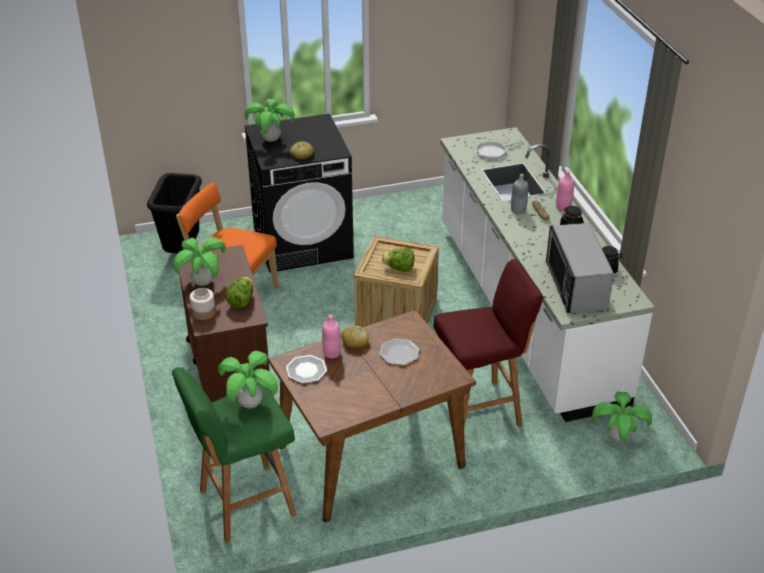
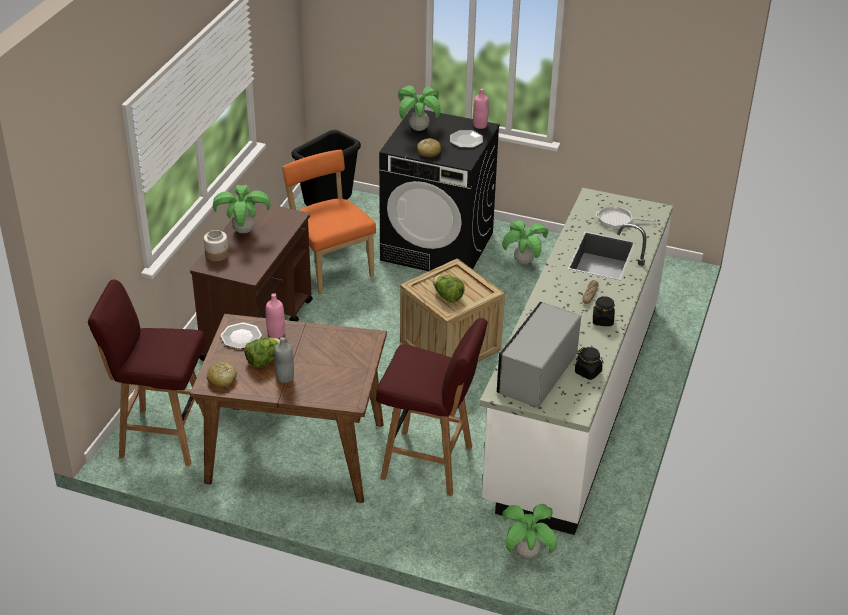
camera: 35 degrees right, 0 degrees up
(241, 300) = (255, 258): lettuce -> lettuce (264, 361)
(244, 503) = (162, 436): green stool -> red stool
(250, 404) = (170, 342): potted plant -> potted plant (523, 262)
(355, 341) = (305, 333): bread -> bread (222, 379)
(399, 353) = (329, 359): plate -> plate (466, 140)
(518, 210) = (571, 283): grey bottle -> grey bottle (285, 377)
(563, 207) = (619, 299): pink bottle -> pink bottle (480, 125)

